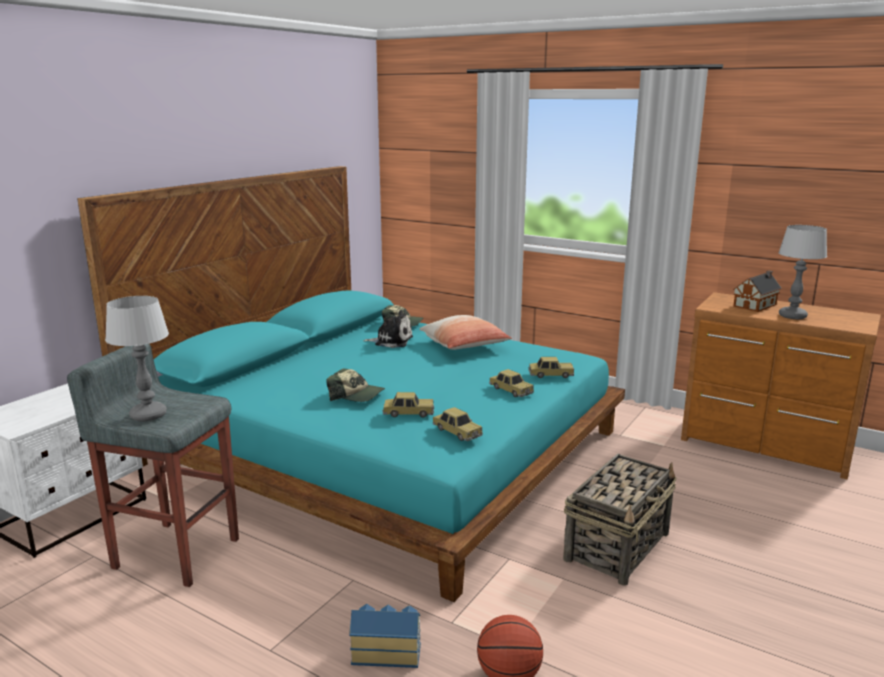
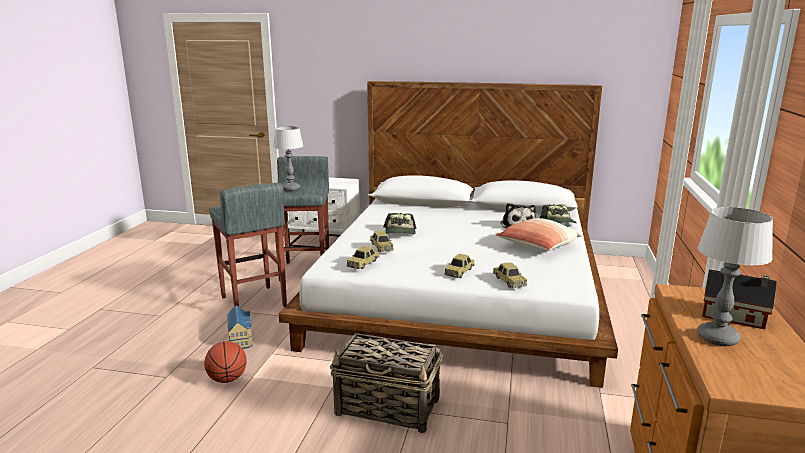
camera: 70 degrees right, 0 degrees up
(252, 626) = (253, 302): none -> grey stool
(384, 449) = (459, 295): turquoise bed -> white bed

